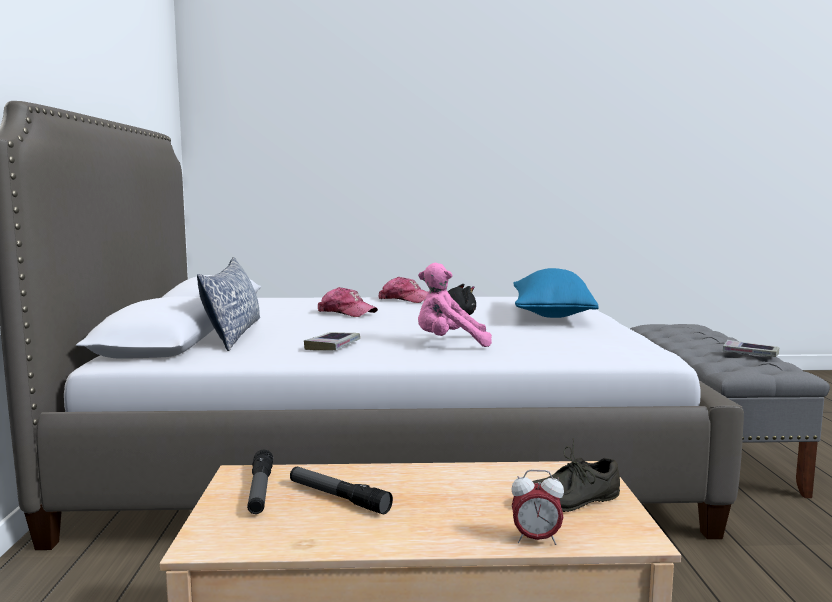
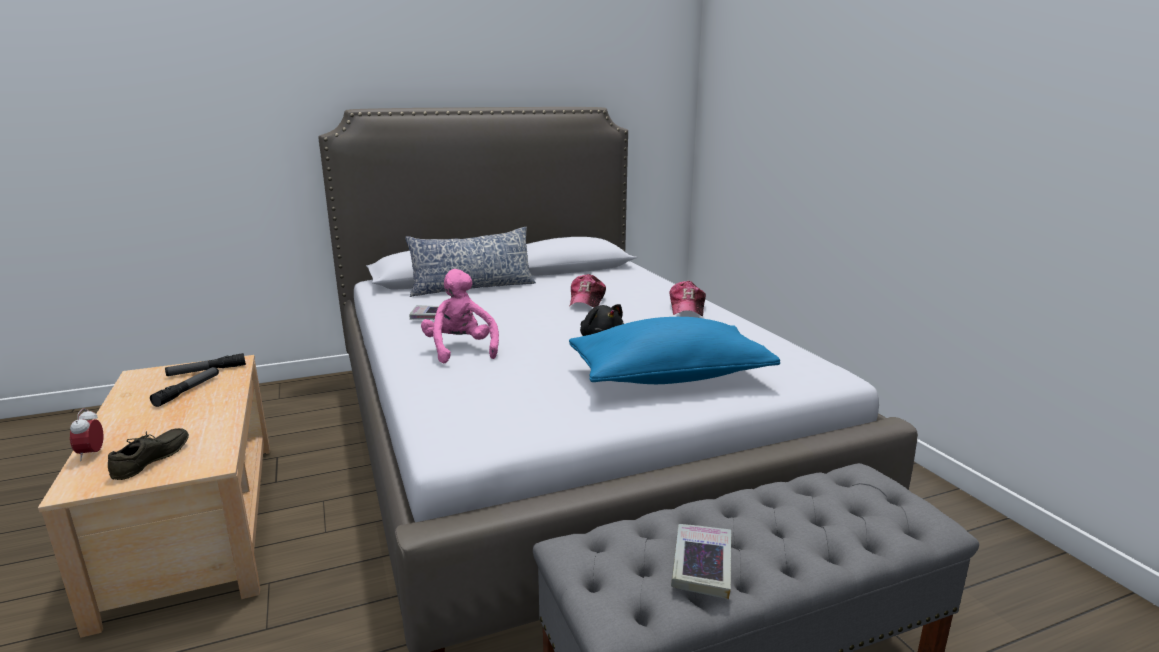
camera: 70 degrees right, 10 degrees up
(569, 499) = (154, 460): grey shoe -> grey shoe turned 60 degrees clockwise

